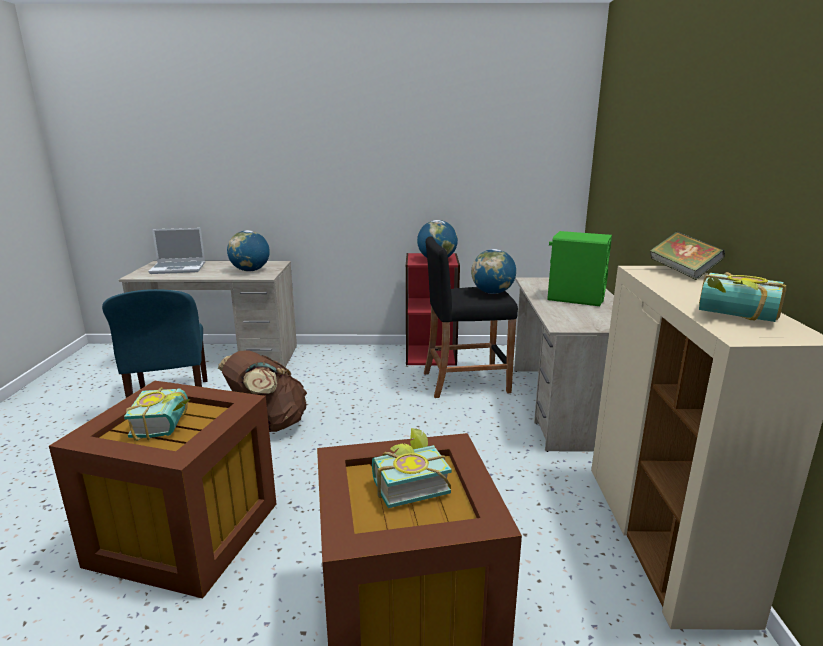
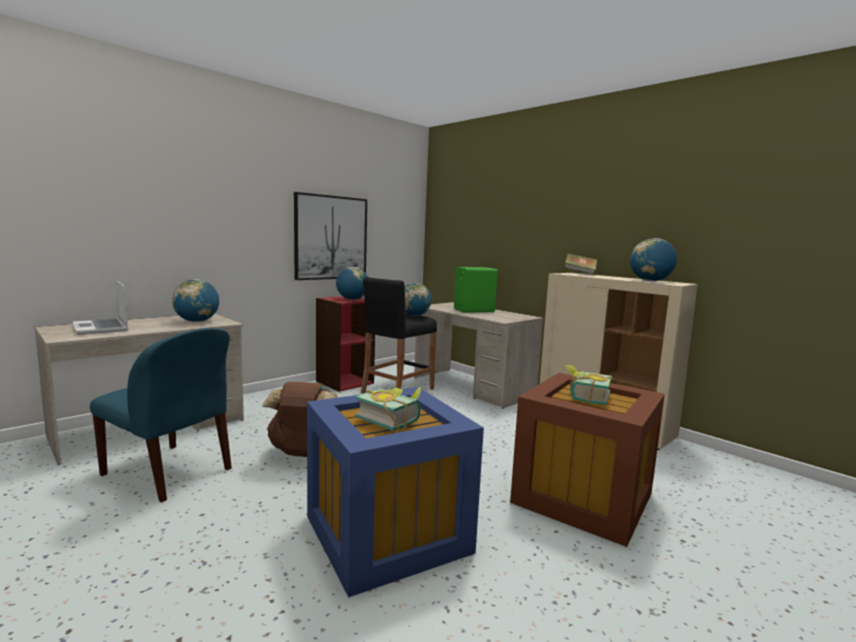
camera: 45 degrees left, 10 degrees down
(179, 268) = (102, 328): laptop -> laptop turned 105 degrees clockwise
(185, 531) = (384, 533): brown storage box -> blue storage box
(430, 181) = (331, 237): none -> picture
(735, 316) = (650, 281): book -> globe

